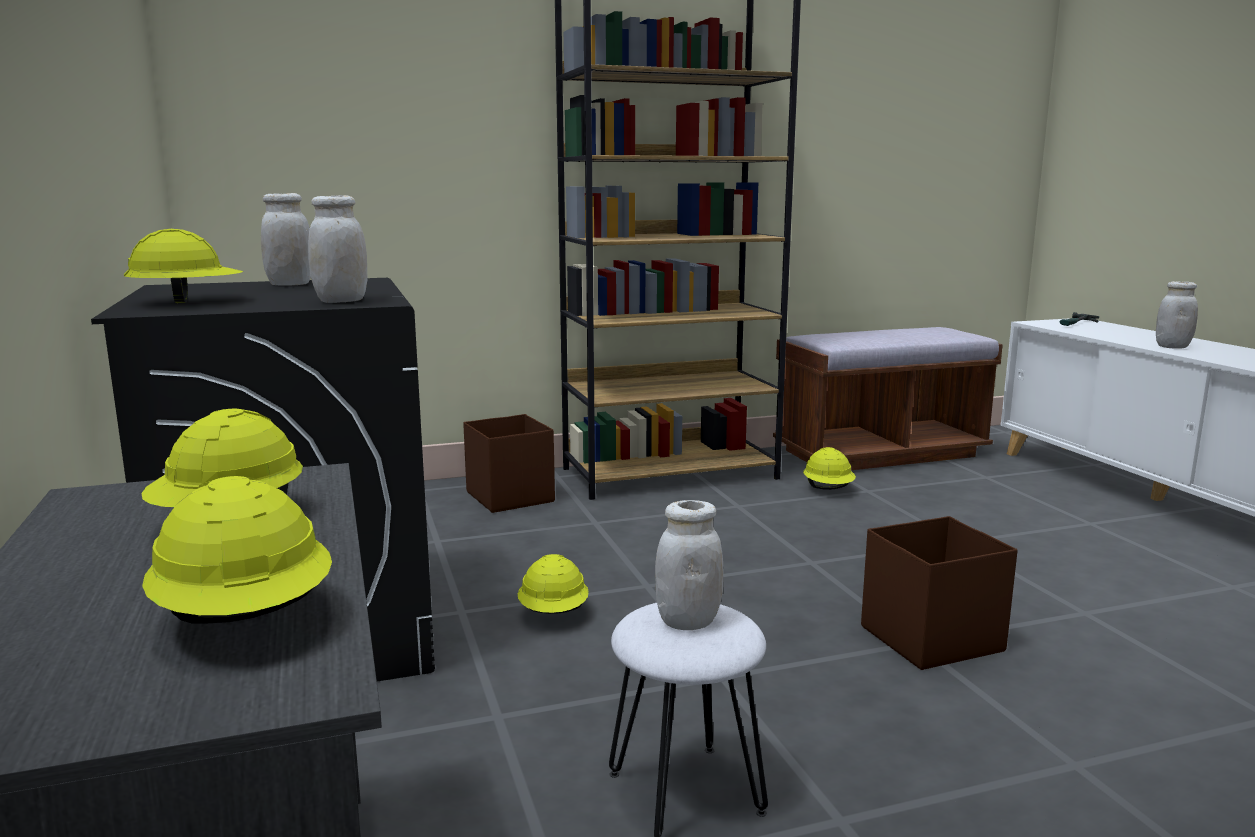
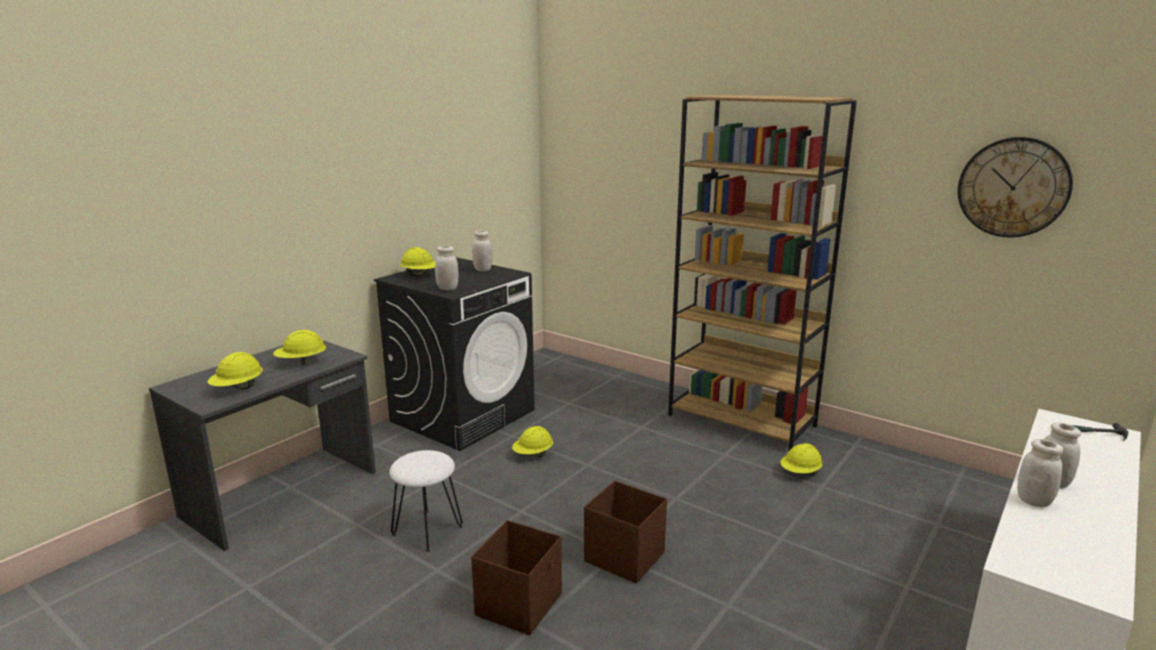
camera: 55 degrees right, 5 degrees up
(510, 496) = (641, 396): brown storage box -> brown storage box (520, 604)
(688, 621) = (423, 461): white jar -> white jar (1033, 501)
(879, 453) = (909, 472): brown bench -> none
(910, 99) = (1013, 187): none -> wall clock

